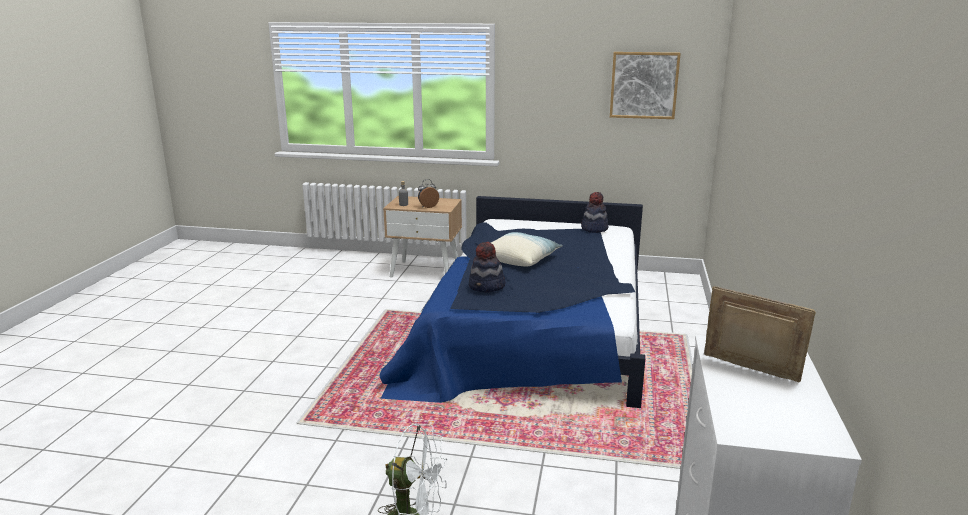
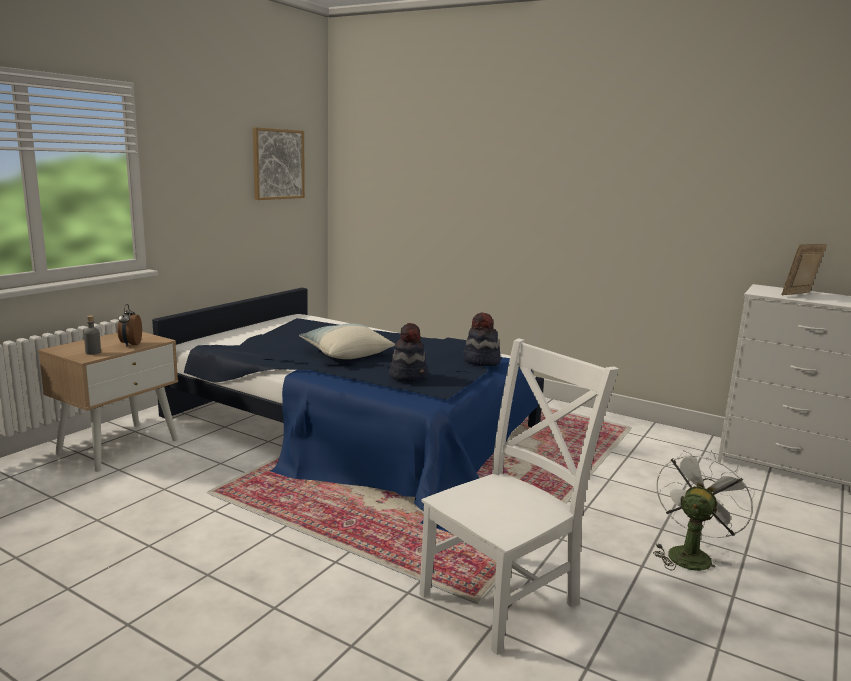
camera: 70 degrees left, 5 degrees down
(308, 432) = (504, 596): none -> white chair
(594, 228) = (296, 319): hat -> hat (481, 361)

